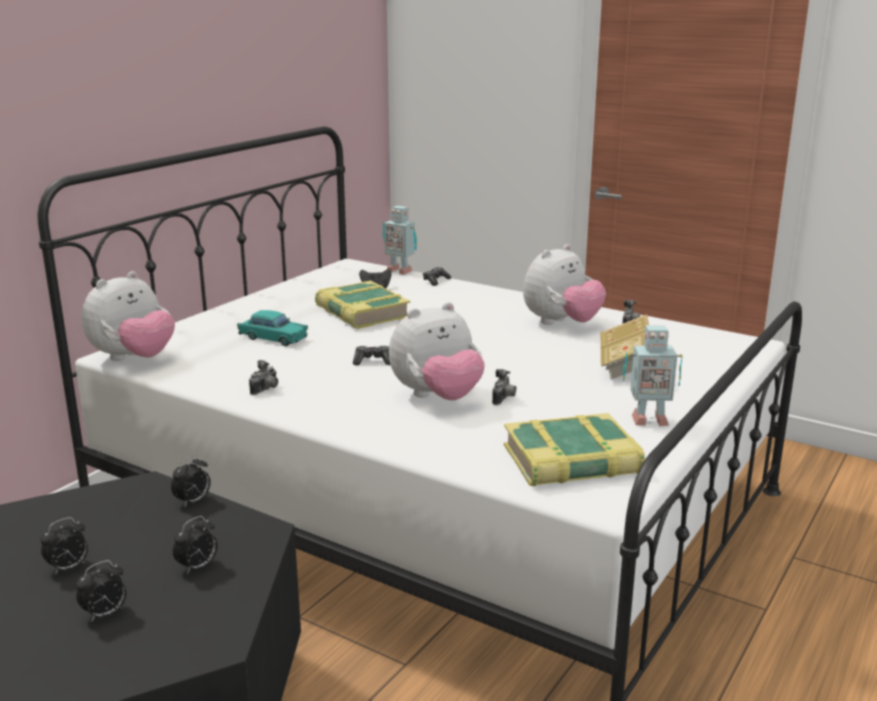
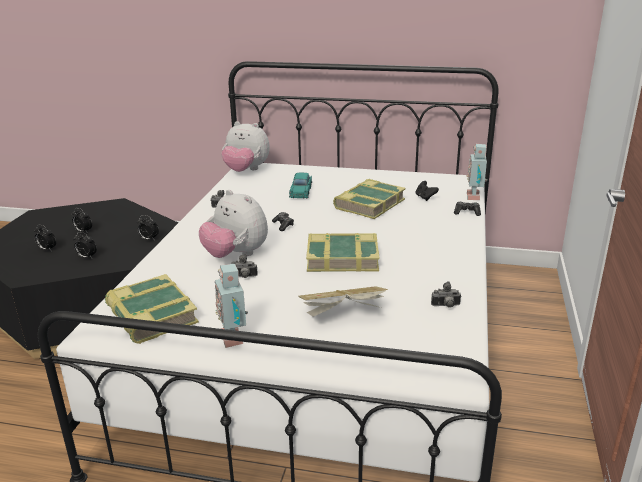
camera: 70 degrees right, 5 degrees up
(496, 346) = (342, 258): none -> book
(561, 323) = (419, 275): plush toy -> none

